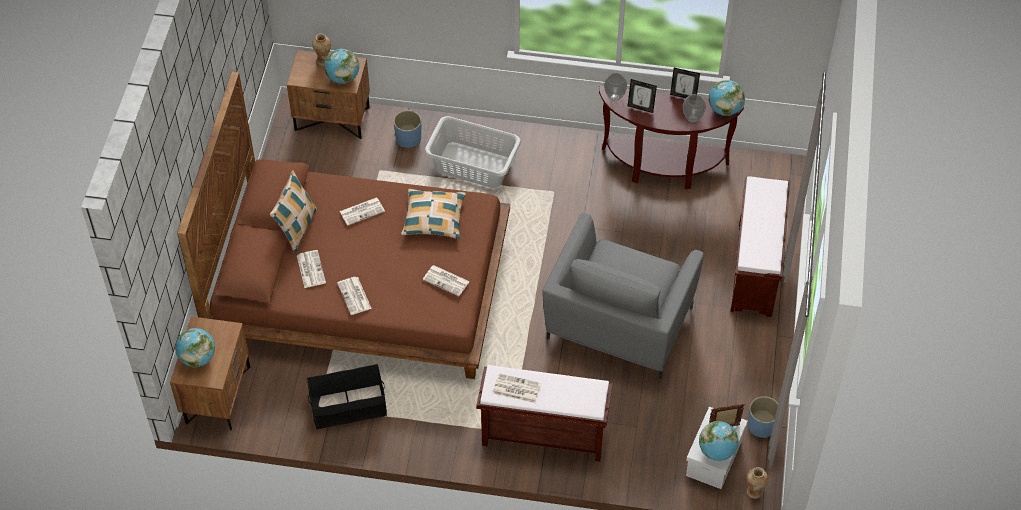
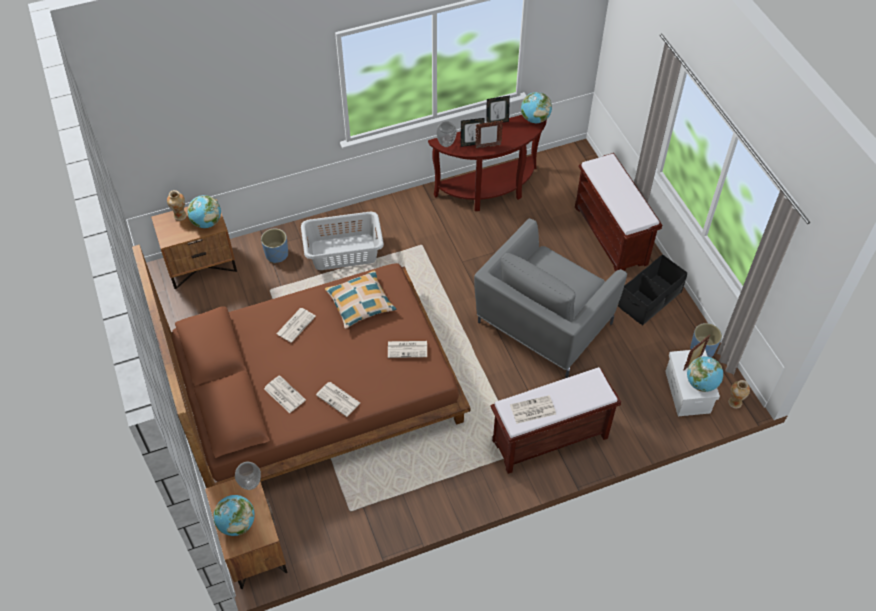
camera: 30 degrees left, 0 degrees up
(297, 228) = (248, 365): pillow -> none
(348, 407) = (376, 499): black storage box -> black storage box (650, 299)
(618, 324) = (543, 324): grey armchair -> grey armchair turned 45 degrees clockwise
(655, 117) = (488, 146): none -> picture frame
(692, 119) = (517, 135): vase -> vase (251, 484)

